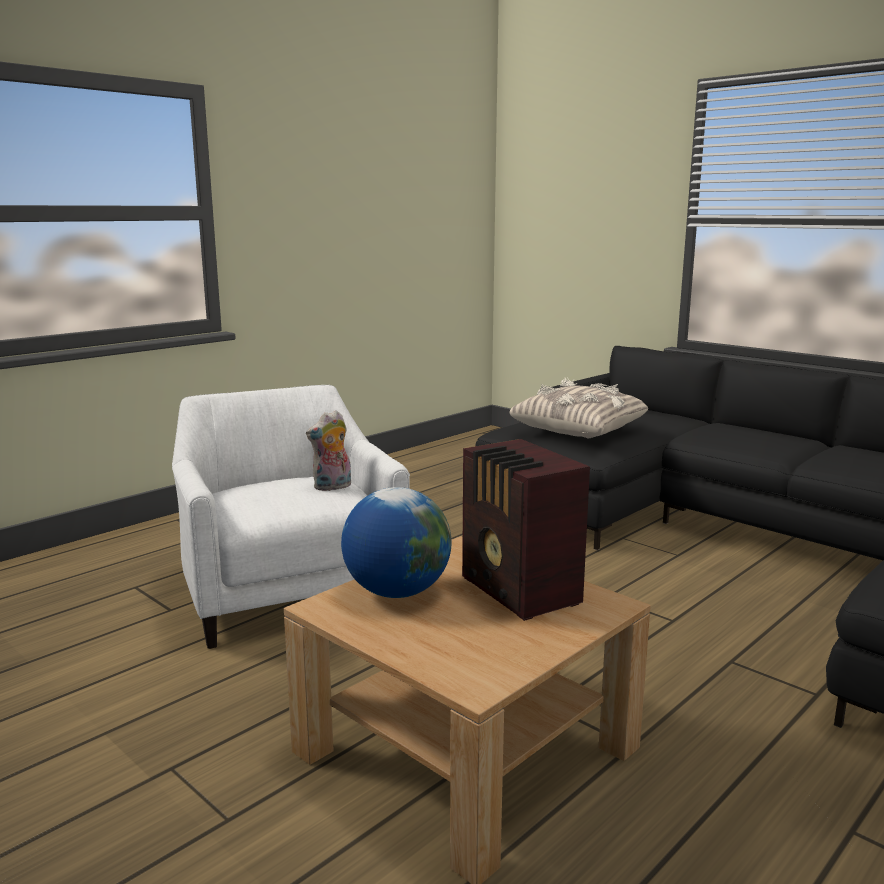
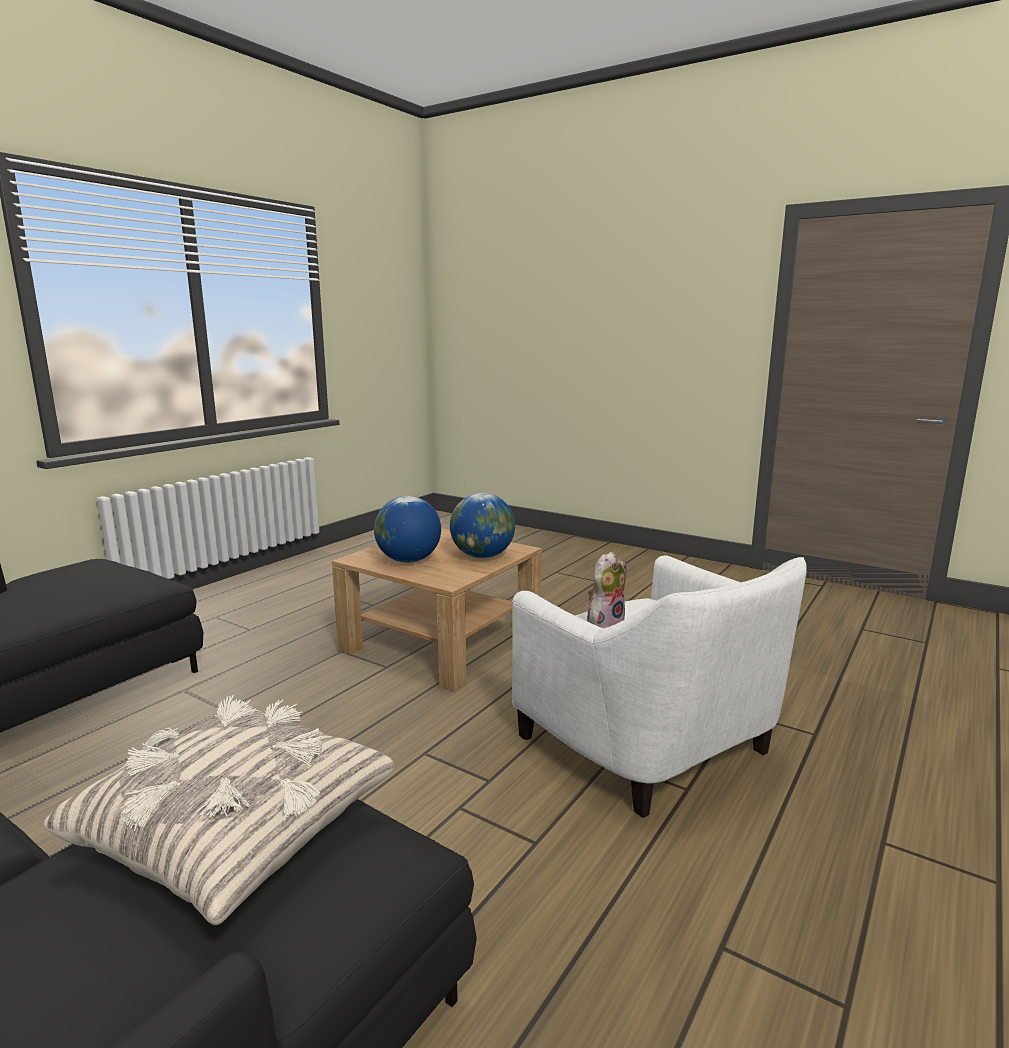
camera: 170 degrees right, 0 degrees up
(519, 592) = (408, 560): radio -> globe

